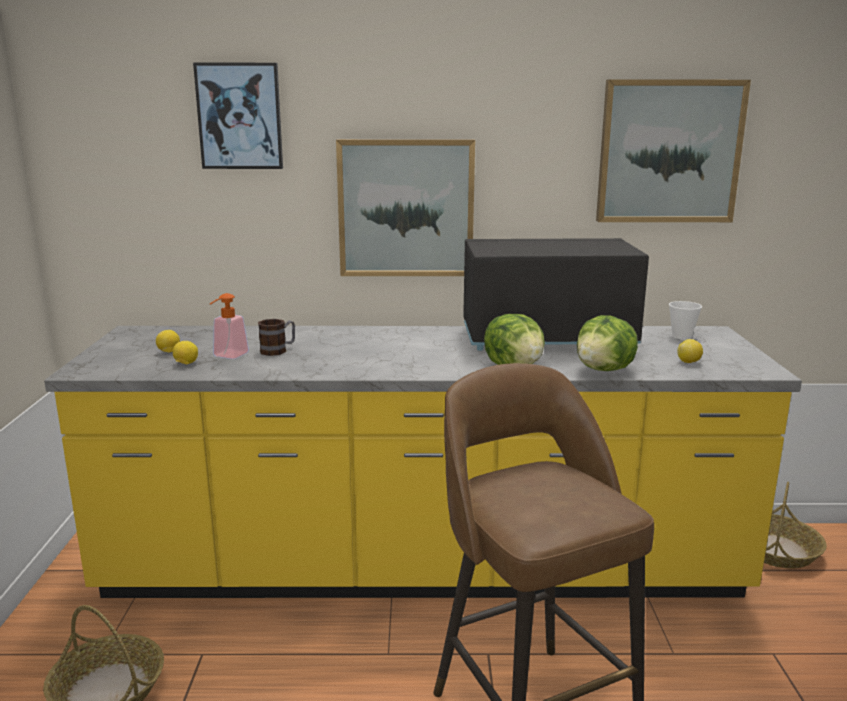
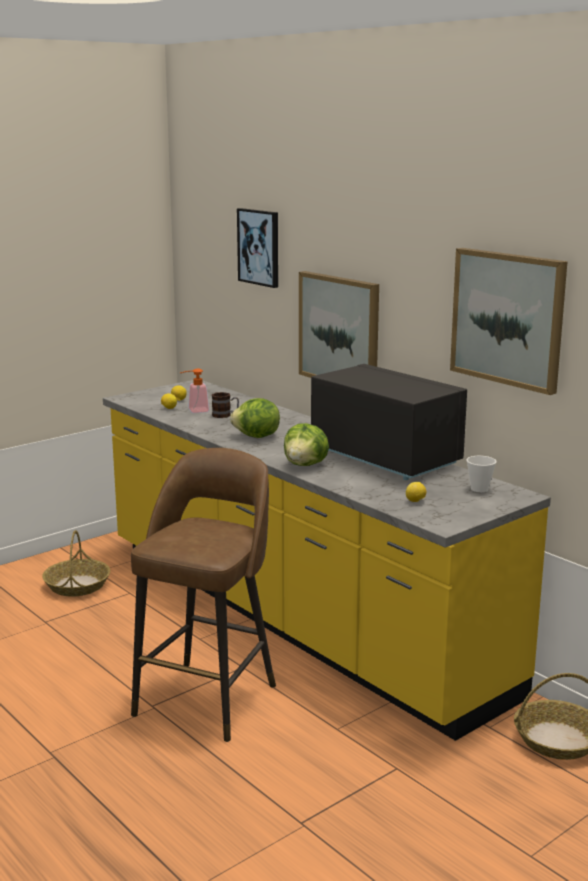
camera: 50 degrees right, 0 degrees up
(604, 370) = (347, 485): lettuce -> lettuce (256, 437)

